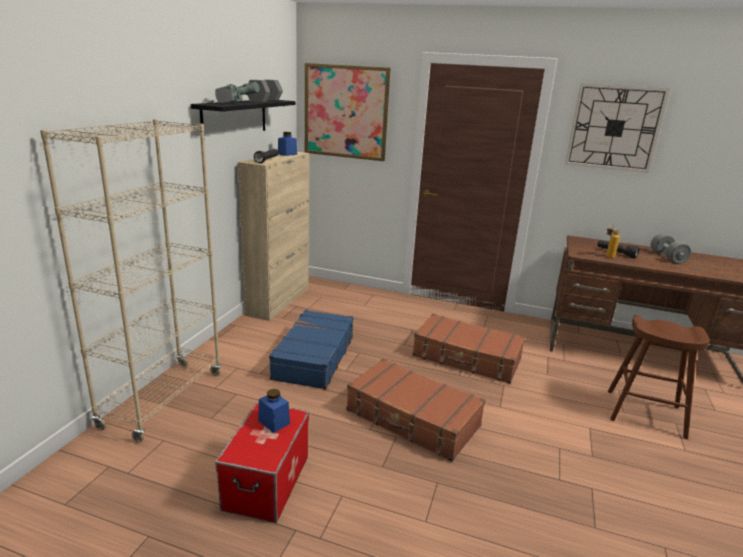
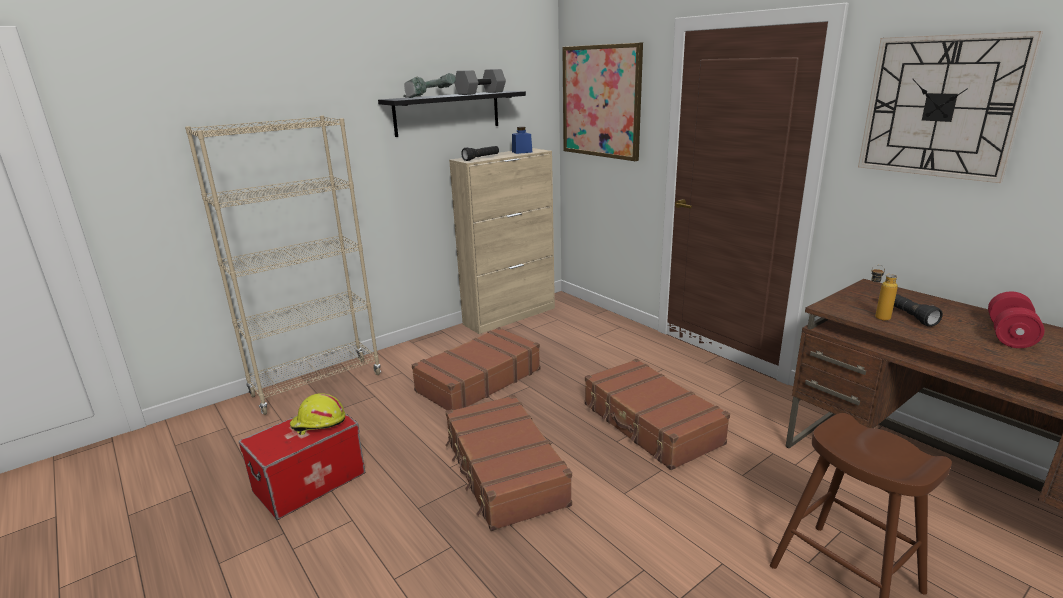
camera: 35 degrees right, 0 degrees up
(274, 422) = (318, 423): blue jar -> yellow hard hat
(313, 358) = (478, 380): blue suitcase -> brown suitcase
(667, 257) = (1009, 335): grey dumbbell -> red dumbbell

